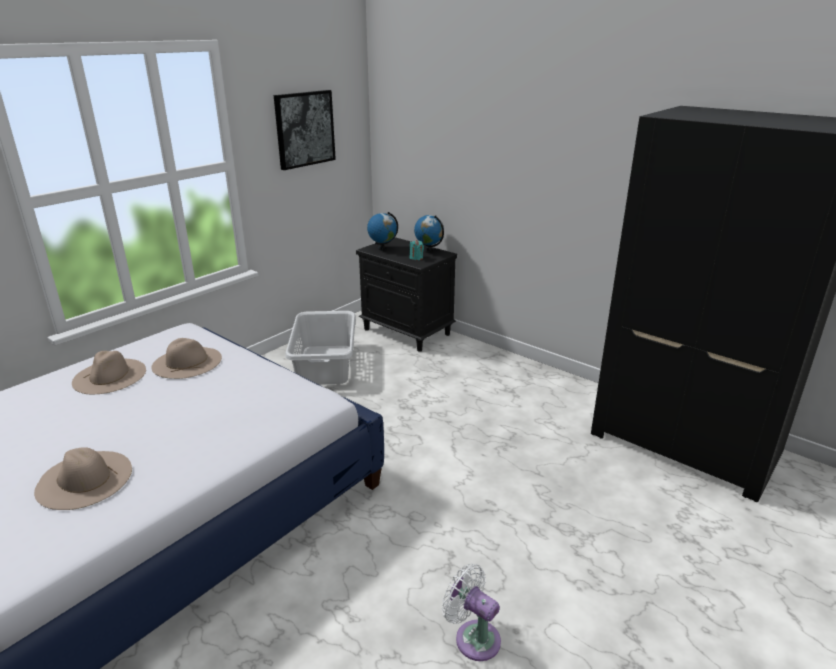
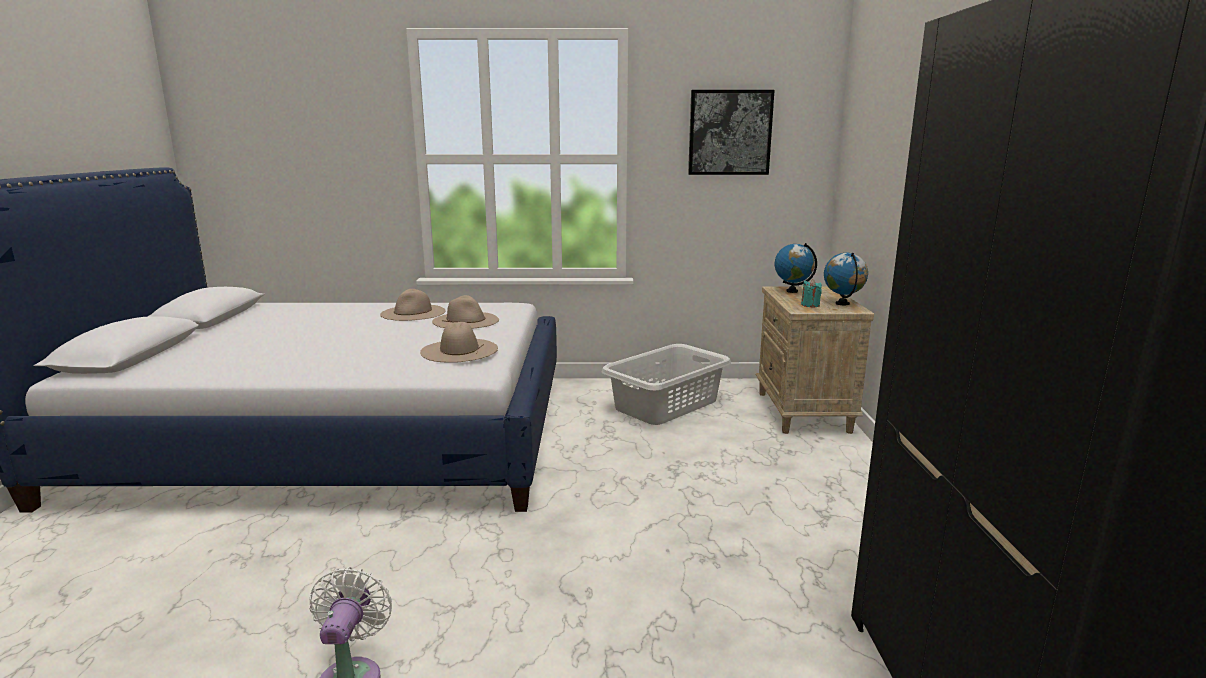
camera: 50 degrees right, 10 degrees down
(84, 479) = (273, 351): beige hat -> beige hat (459, 350)
(407, 332) = (804, 412): black nightstand -> beige nightstand

